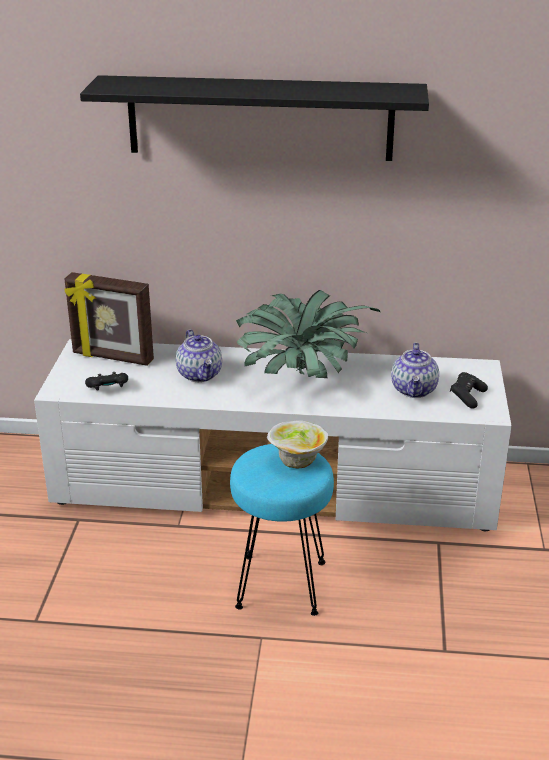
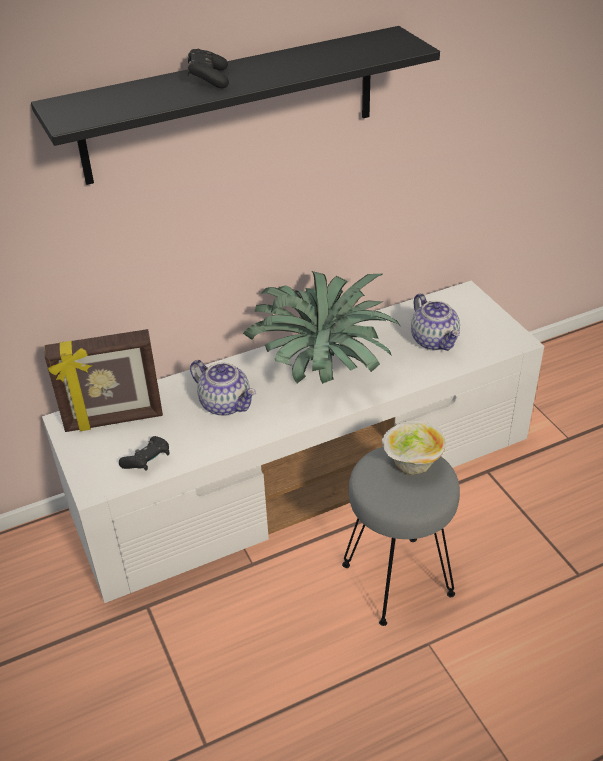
camera: 30 degrees left, 10 degrees up
(281, 583) = (397, 578): turquoise stool -> grey stool
(467, 397) = (483, 330): black game controller -> black game controller (208, 79)

